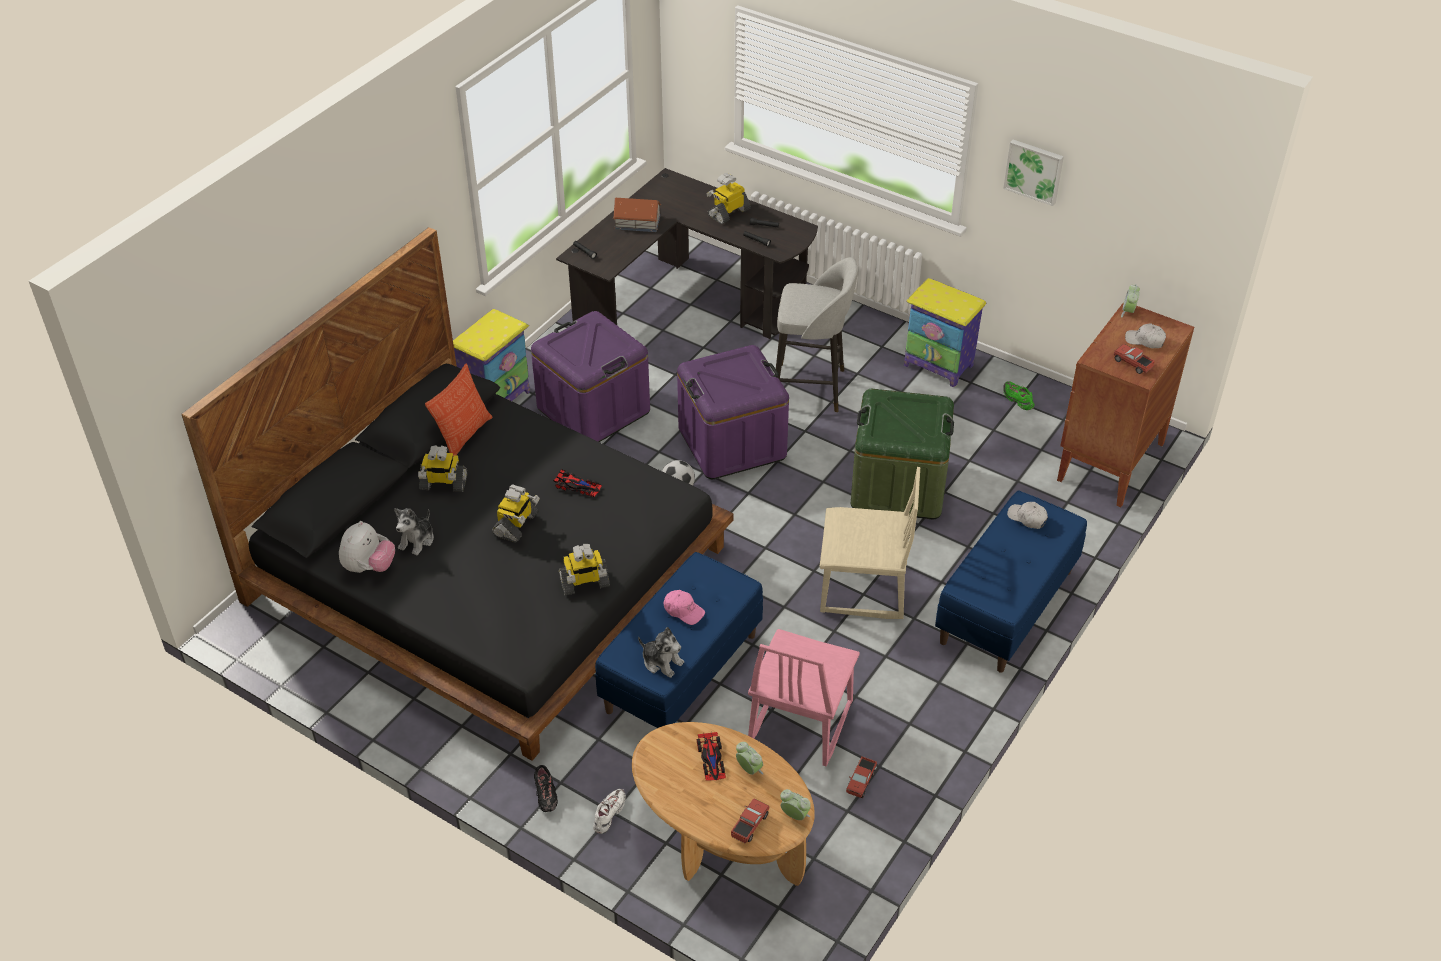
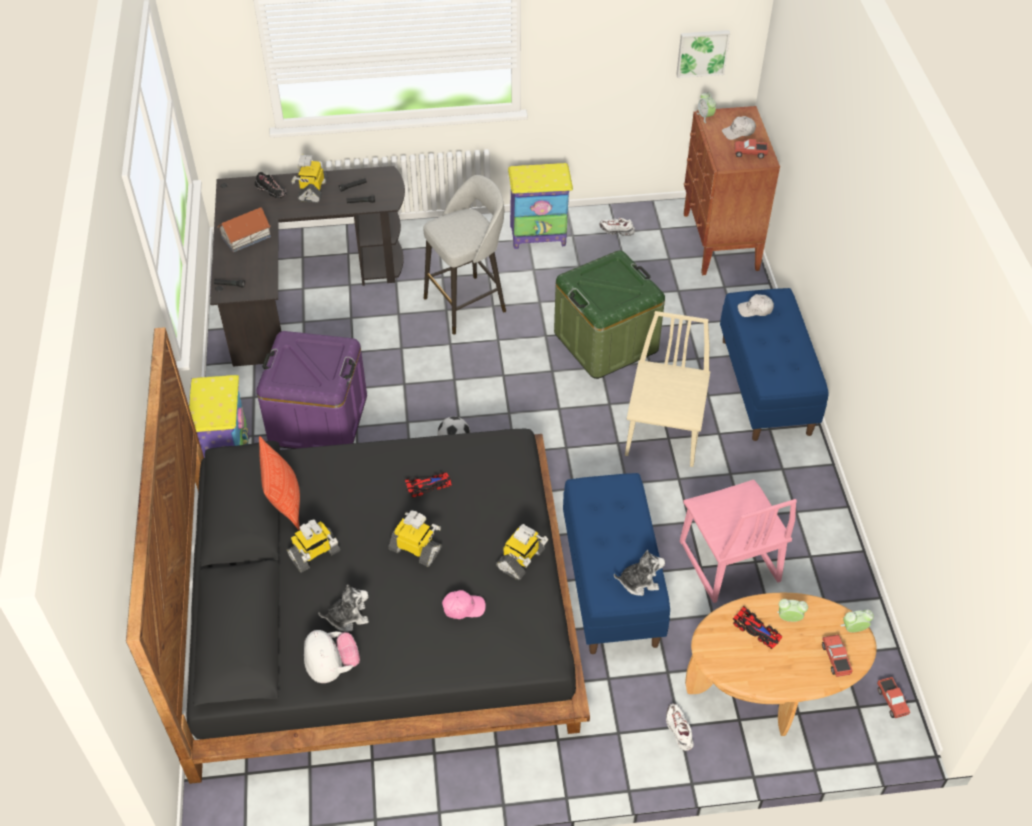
camera: 40 degrees left, 5 degrees up
(417, 540) = (348, 617): plush toy -> plush toy turned 90 degrees counterclockwise
(516, 525) = (416, 549): toy robot -> toy robot turned 45 degrees counterclockwise
(545, 794) = (618, 750): black shoe -> black shoe (271, 191)
(683, 610) = (610, 531): pink cap -> pink cap (463, 607)
(732, 443) = (455, 381): purple storage box -> none
(861, 782) = (811, 576): toy truck -> toy truck (891, 701)
(863, 589) = (665, 434): beige chair -> beige chair turned 45 degrees counterclockwise
(1017, 400) = (616, 231): green shoe -> white shoe
(1034, 171) = (585, 35): picture -> picture (702, 52)

